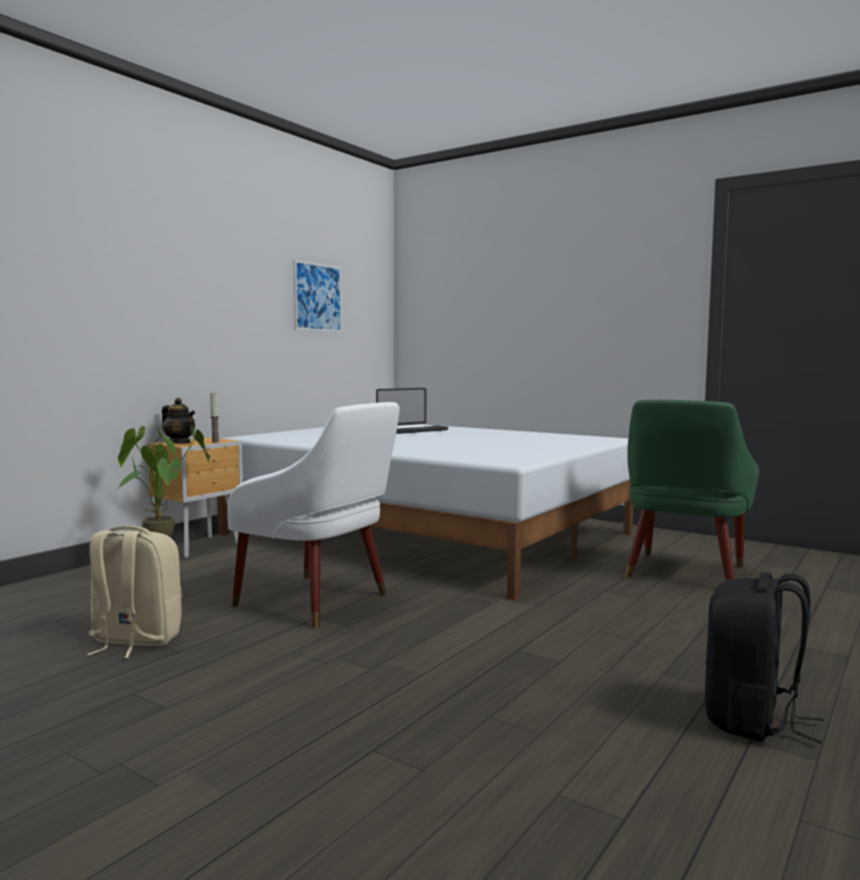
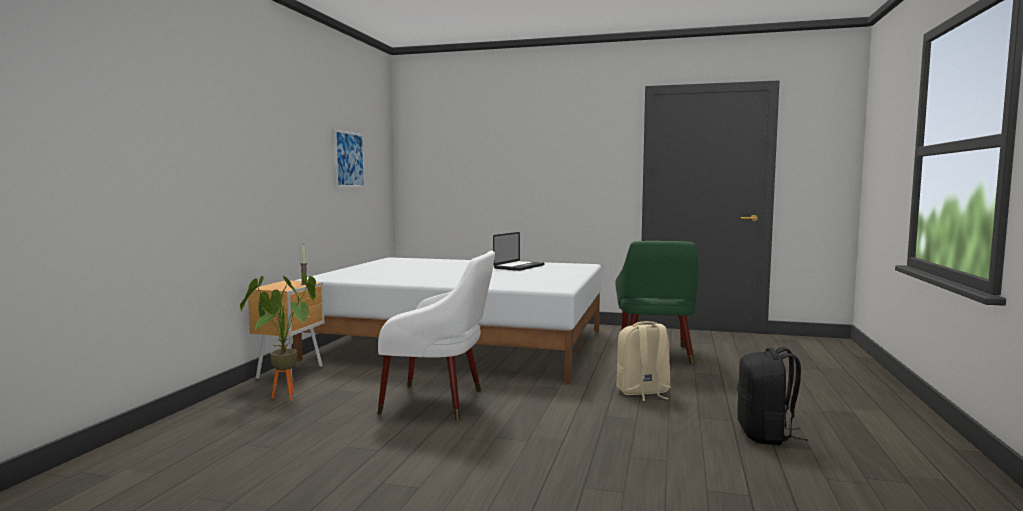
camera: 20 degrees left, 0 degrees up
(134, 641) = (333, 448): beige backpack -> beige backpack (642, 392)
(179, 443) = (275, 287): teapot -> none
(412, 430) = (435, 264): laptop -> laptop (519, 267)

